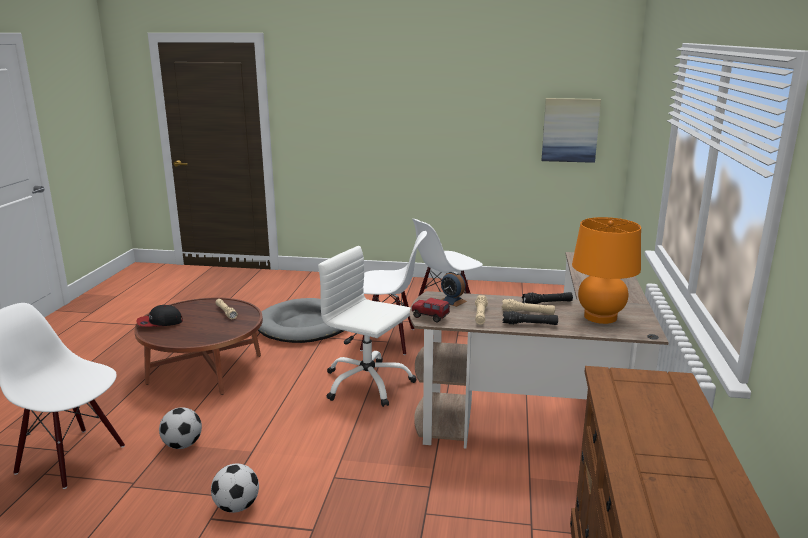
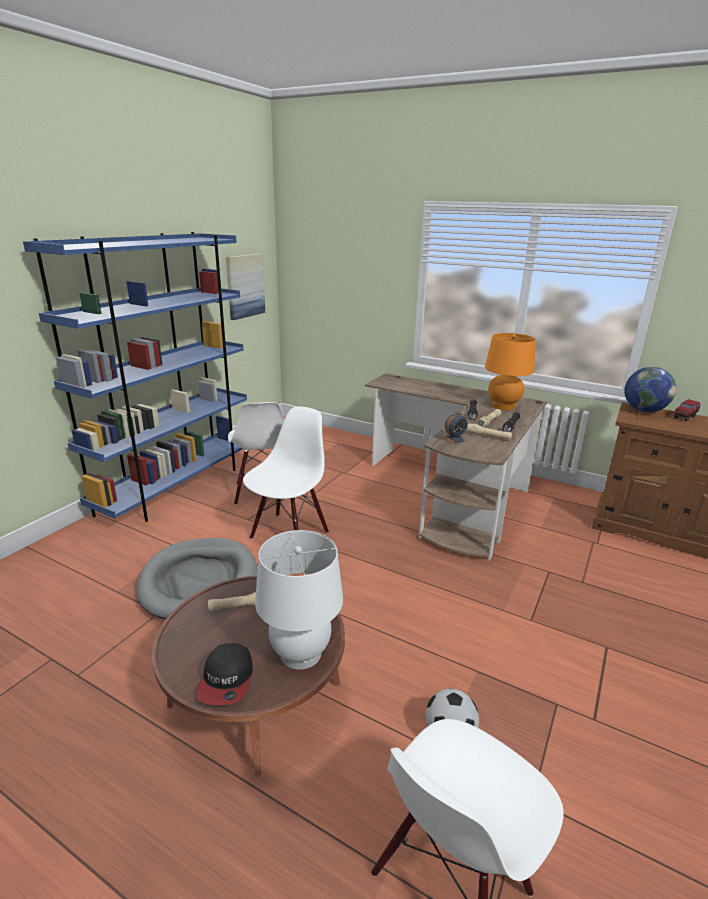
camera: 70 degrees left, 5 degrees up
(186, 337) = (300, 653): none -> white table lamp
(236, 506) = (574, 695): football -> none
(367, 383) = (373, 566): white office chair -> none
(419, 286) = (177, 487): none -> blue bookcase
(430, 317) = (488, 454): toy truck -> toy truck (685, 417)
(670, 388) = (644, 410): none -> globe

